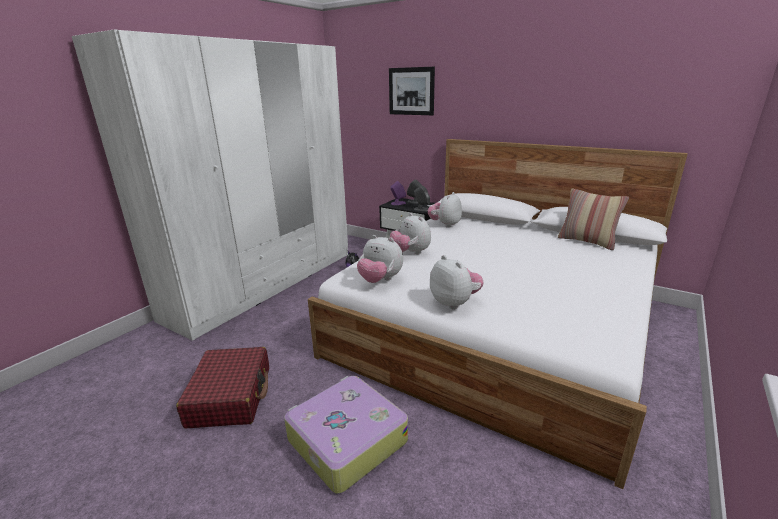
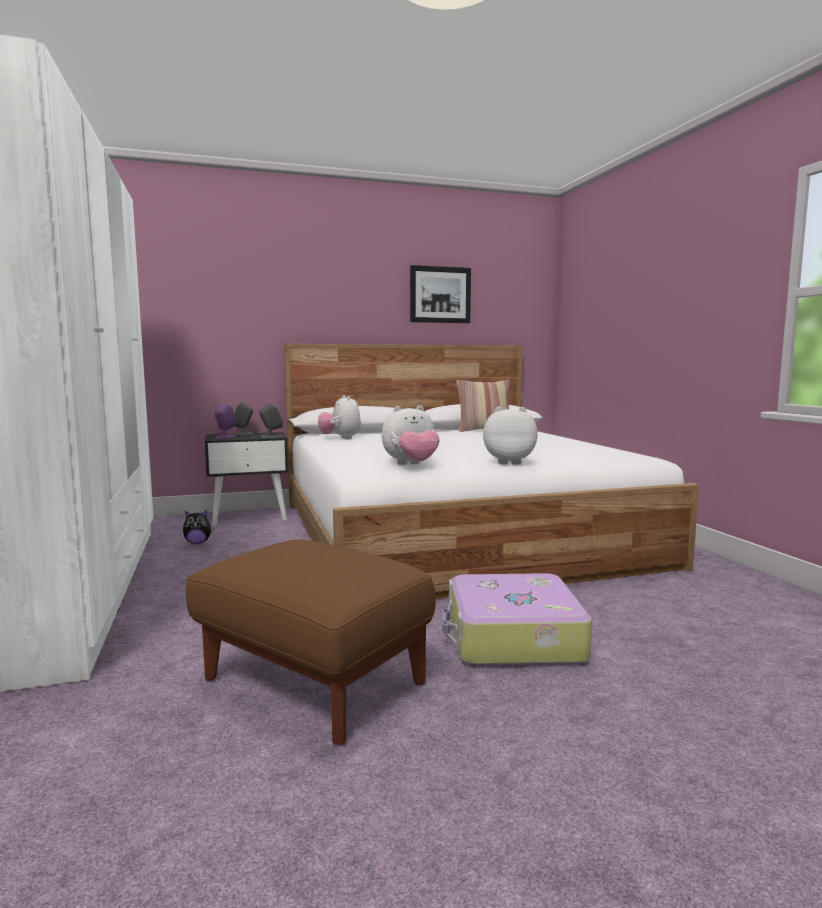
camera: 50 degrees left, 15 degrees down
(231, 396) = (312, 682): red suitcase -> brown ottoman
(410, 253) = (375, 452): plush toy -> none
(411, 91) = (221, 282): picture -> picture (440, 294)

